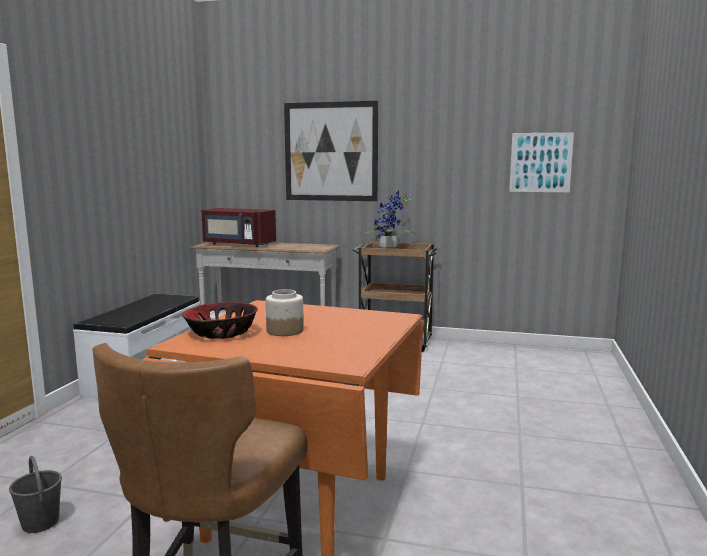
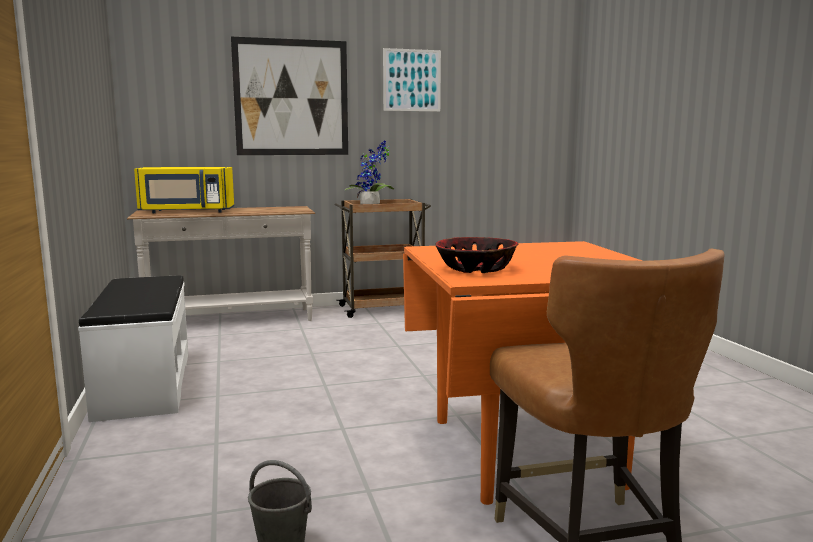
camera: 30 degrees left, 0 degrees up
(238, 244) = (187, 211): red microwave -> yellow microwave
(284, 331) = (524, 261): jar -> none
(540, 162) = (507, 113): picture -> picture (412, 80)

